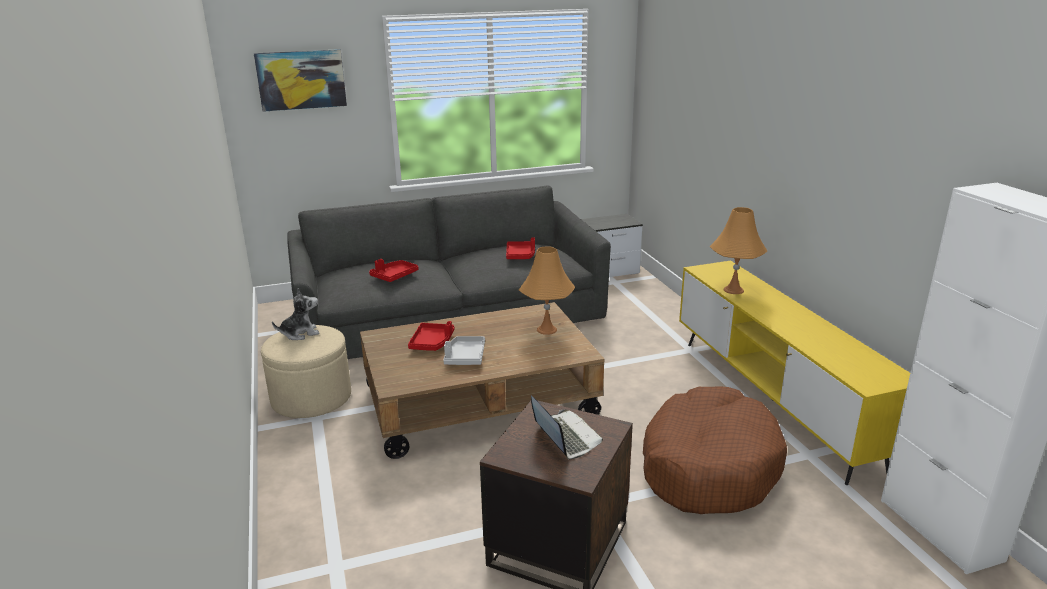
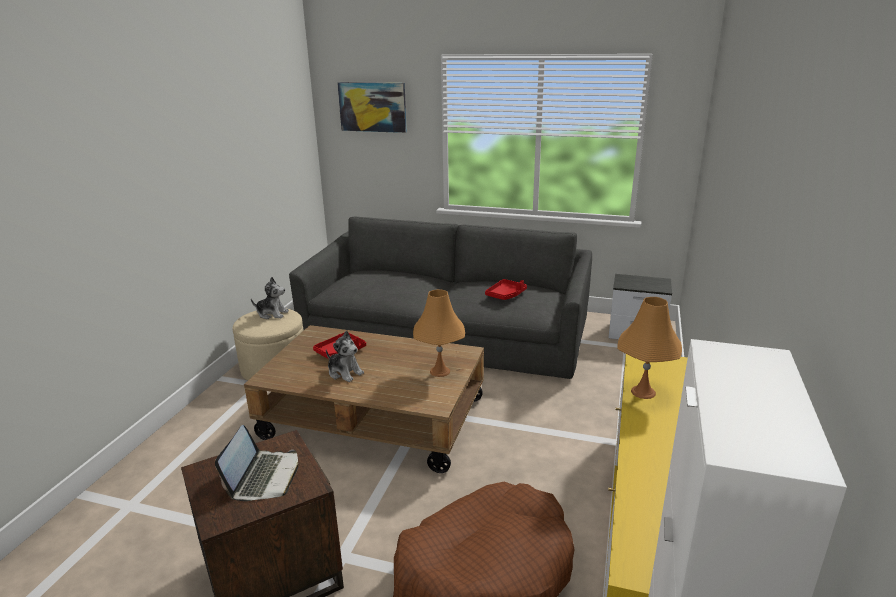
camera: 35 degrees right, 0 degrees up
(394, 276) = (385, 286): red tray -> none
(465, 357) = (345, 373): grey tray -> plush toy

